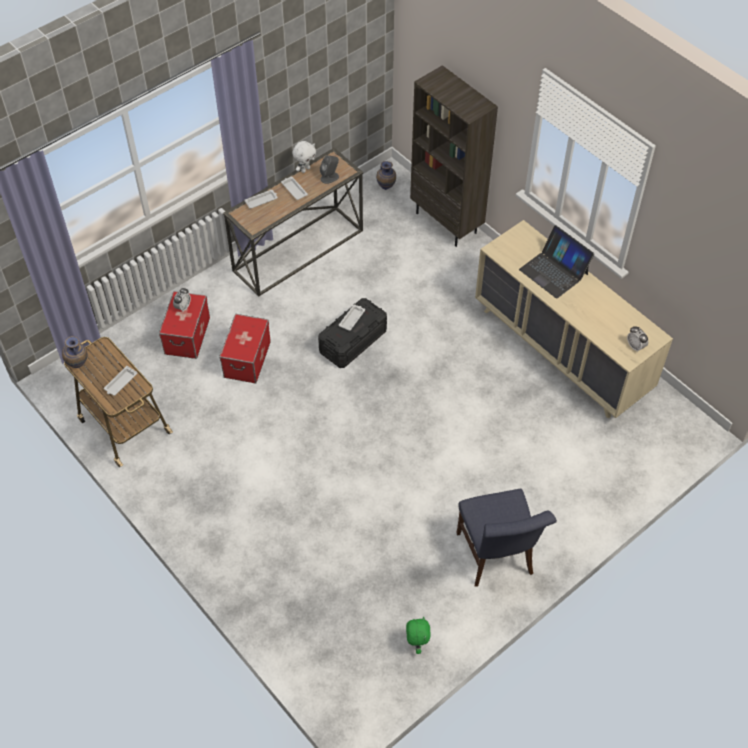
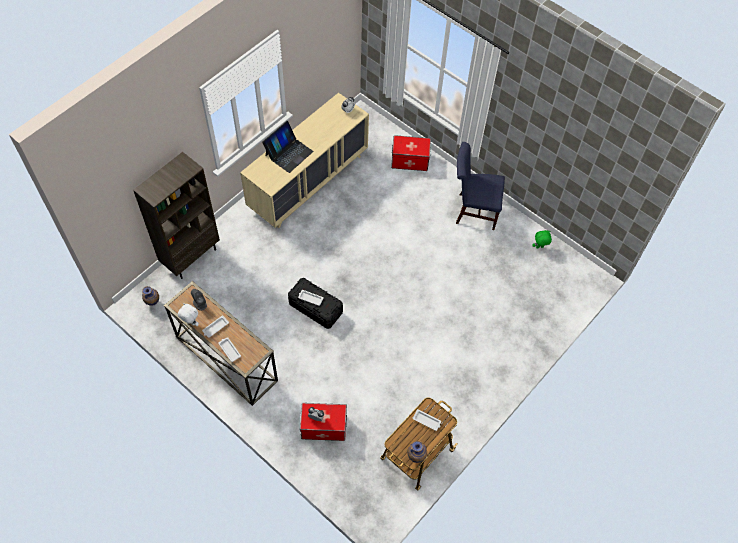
camera: 100 degrees left, 5 degrees up
(247, 359) = (341, 378): storage box -> storage box (410, 160)
(497, 557) = (473, 210): blue chair -> blue chair turned 150 degrees counterclockwise

